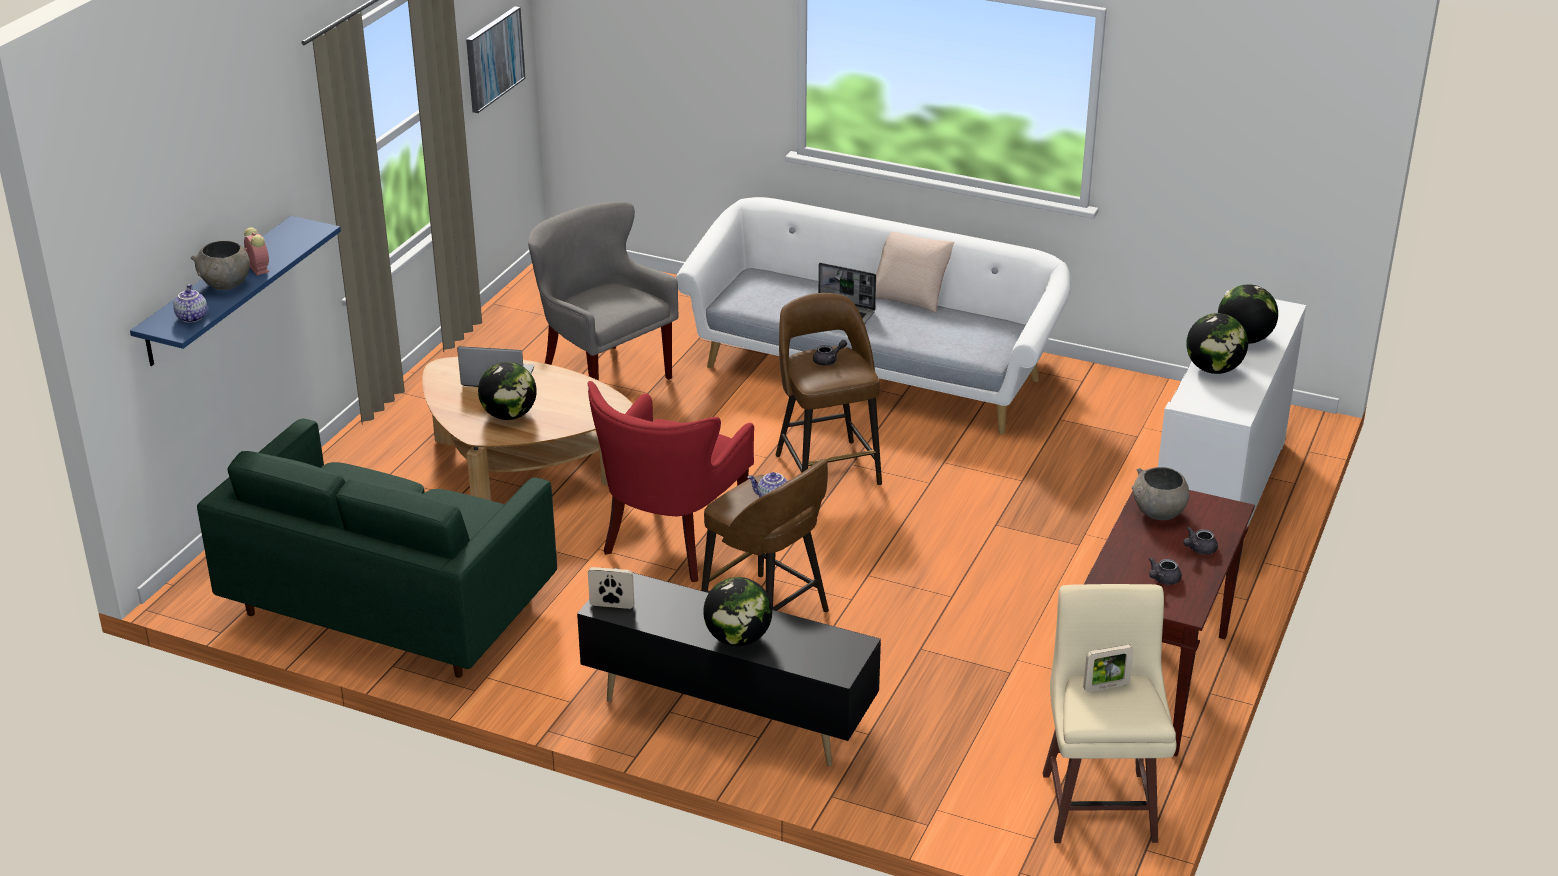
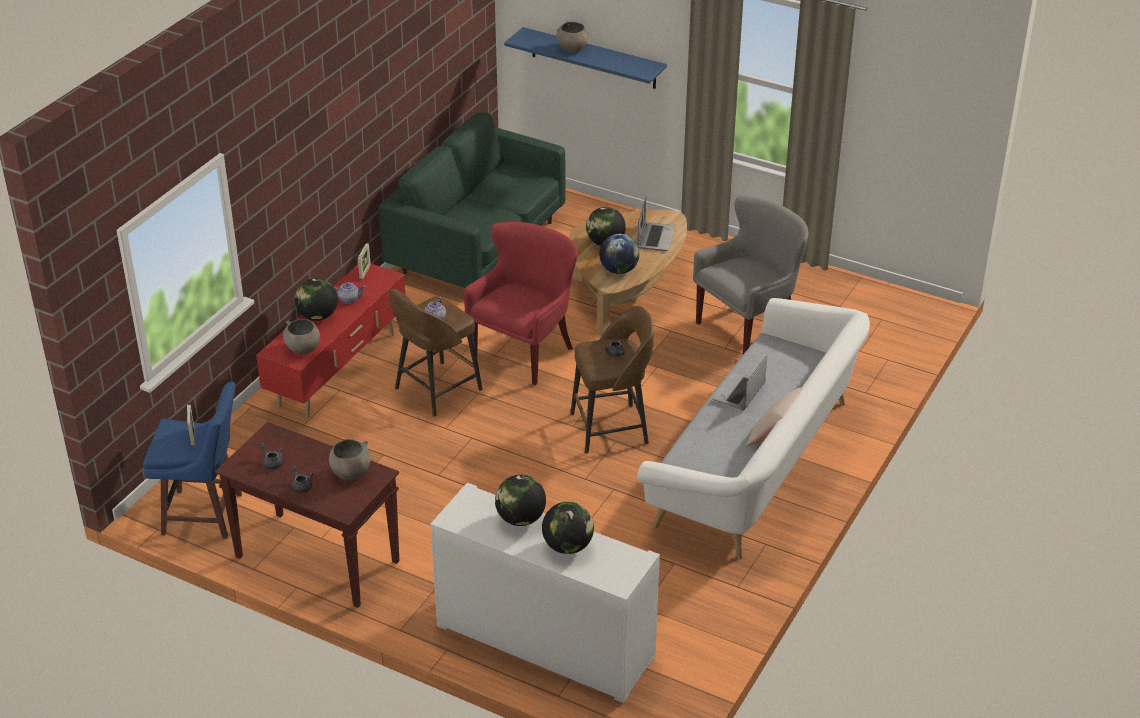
camera: 95 degrees right, 5 degrees up
(191, 317) = (534, 42): teapot -> teapot (349, 299)
(257, 268) = (593, 57): alarm clock -> none
(493, 58) = (921, 120): picture -> none
(579, 402) = (619, 270): none -> globe
(671, 543) = (525, 353): red armchair -> red armchair turned 90 degrees clockwise
(728, 715) = (338, 370): black tv stand -> red tv stand
(827, 642) = (303, 349): none -> grey bowl
(1099, 804) = (205, 515): beige stool -> blue stool

